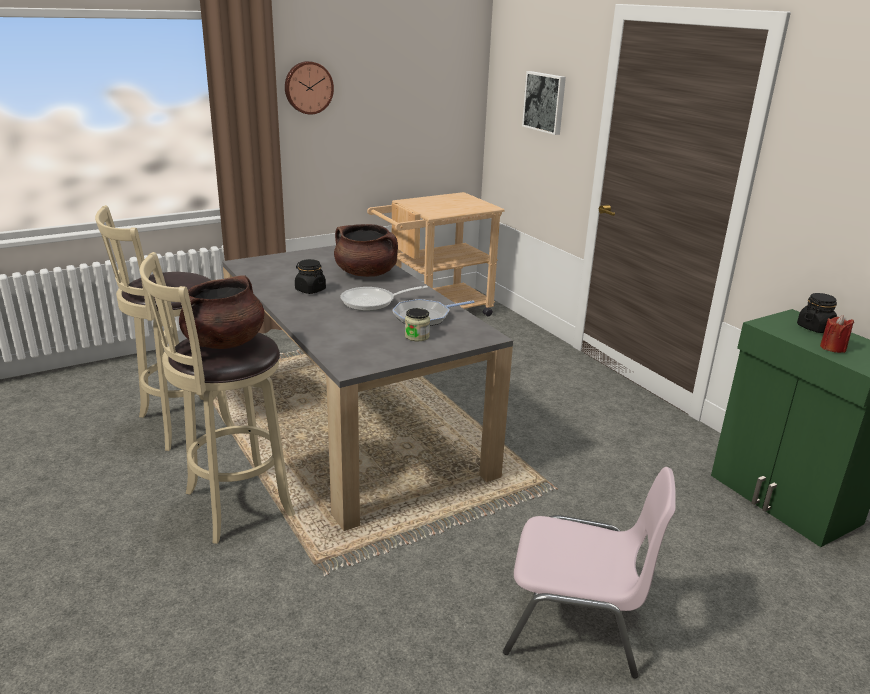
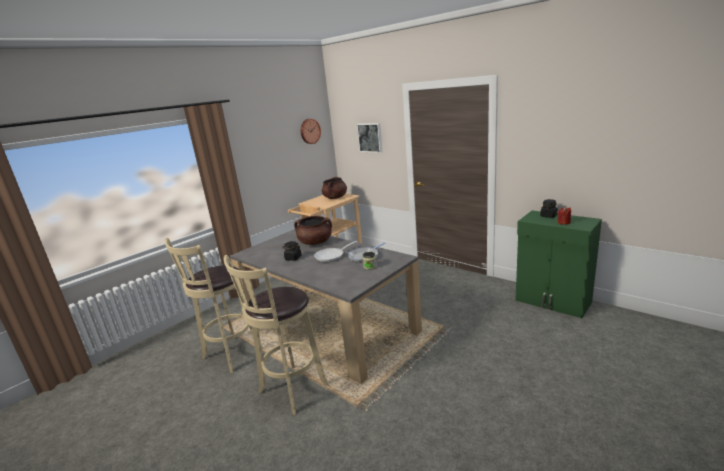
camera: 15 degrees left, 5 degrees down
(224, 343) = (276, 296): brown cooking pot -> brown cooking pot (335, 198)
(308, 87) = (246, 151): wall clock -> wall clock (309, 131)
(576, 622) = (504, 390): pink chair -> none

